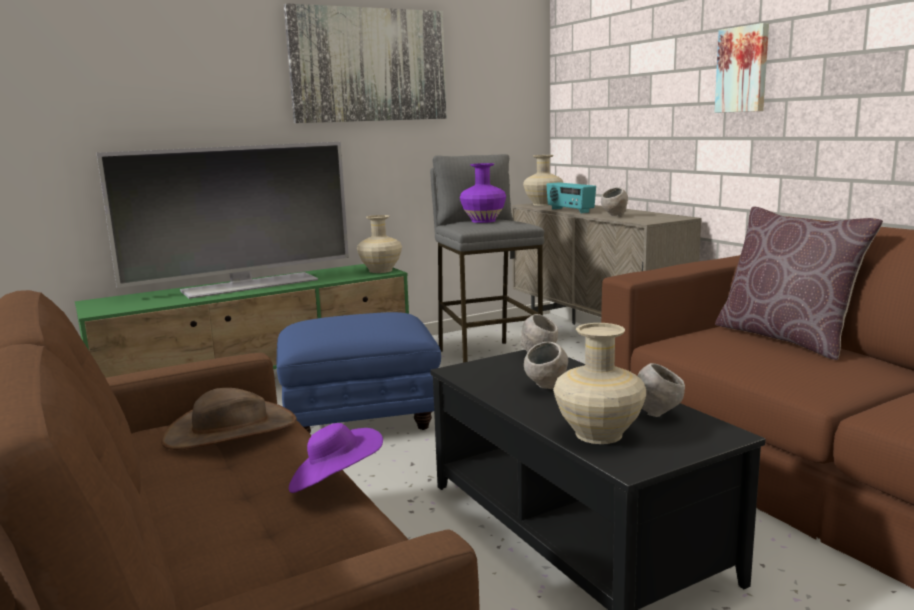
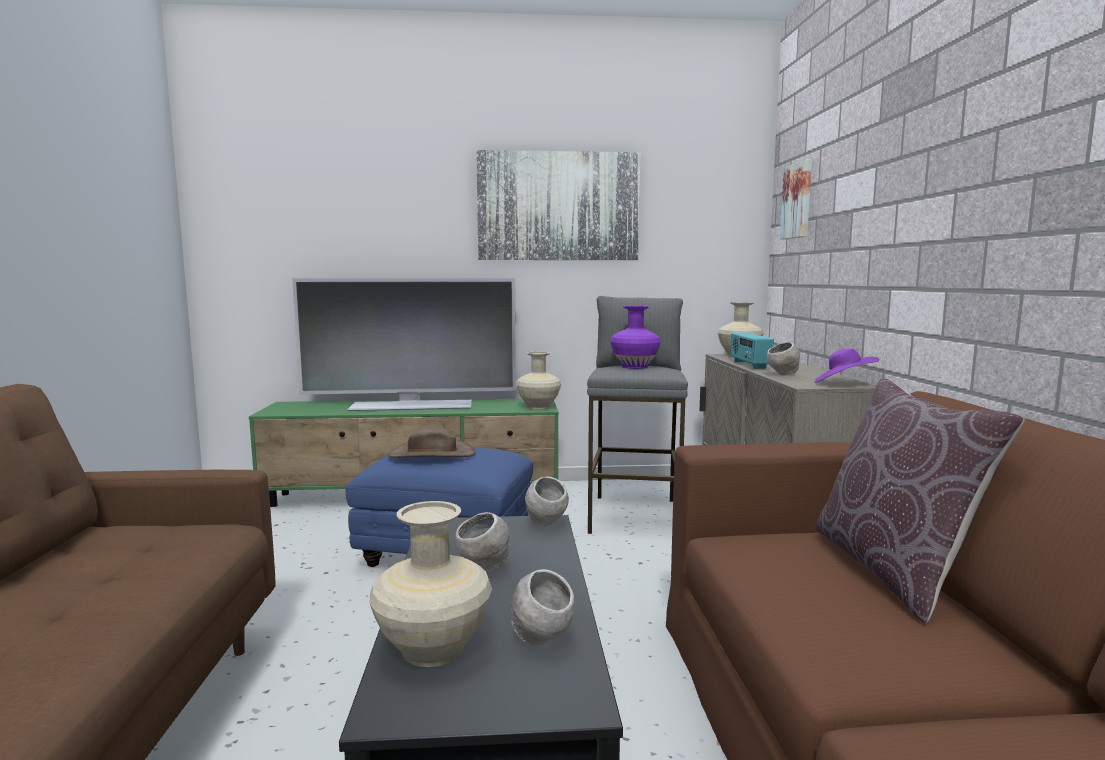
camera: 25 degrees right, 5 degrees down
(230, 430) = (162, 543): brown hat -> brown hat (431, 454)
(335, 482) = (120, 627): purple hat -> purple hat (843, 384)
(743, 69) = (939, 201): picture -> picture (798, 201)

